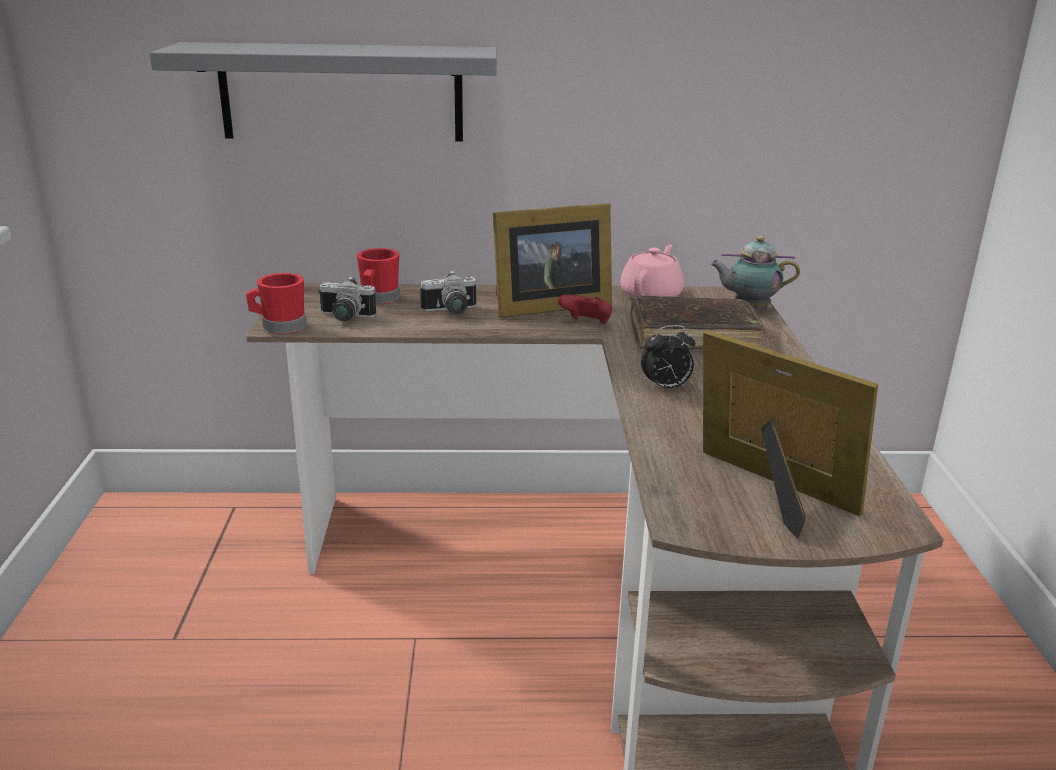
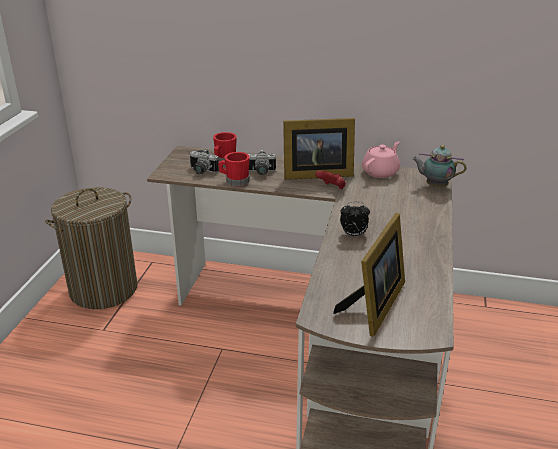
camera: 15 degrees right, 5 degrees up
(154, 565) = (104, 289): none -> laundry basket
(279, 326) = (165, 174): red mug -> red mug (234, 181)
(342, 92) = (211, 44): grey shelf -> none
(692, 336) = (389, 202): brown book -> none
(772, 492) = (374, 306): picture frame -> picture frame turned 60 degrees clockwise

